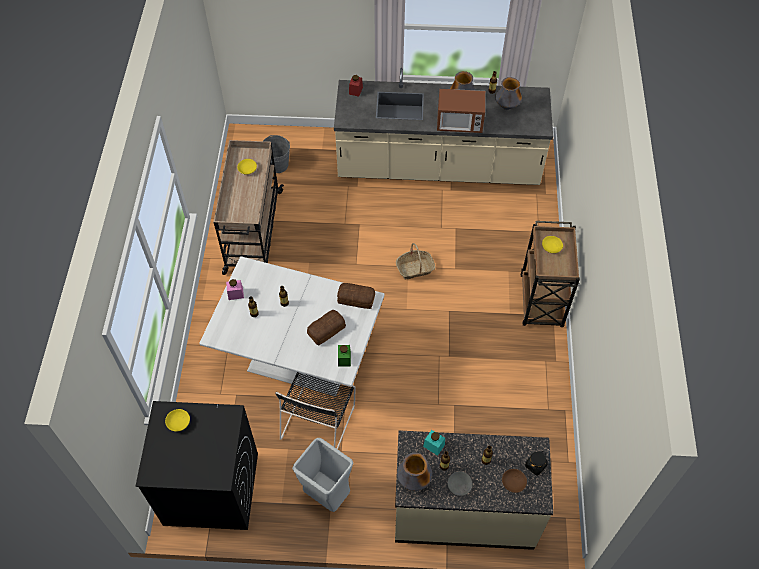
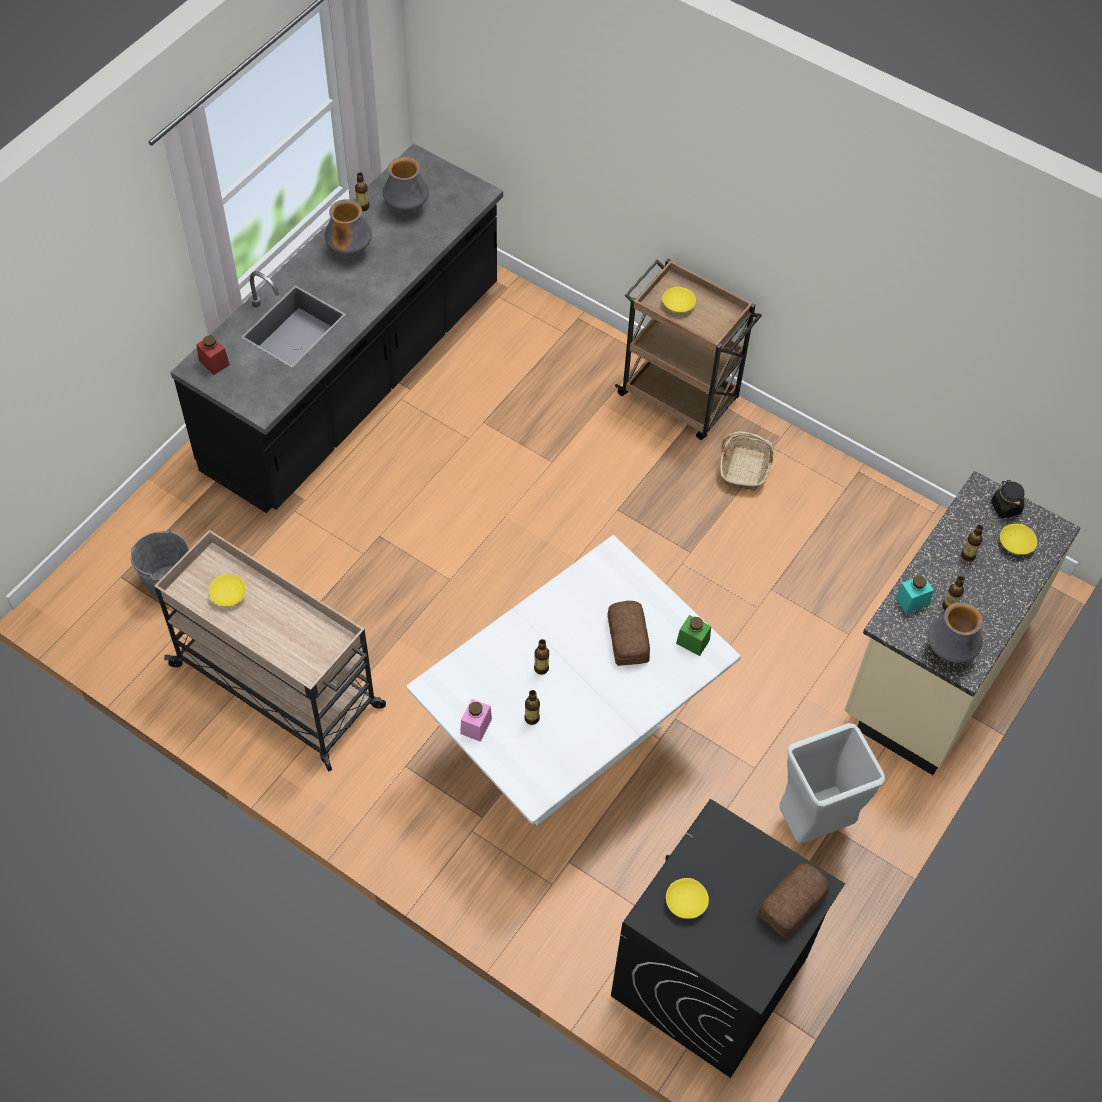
camera: 60 degrees left, 0 degrees up
(319, 420) = (686, 770): black chair -> none
(356, 299) = (600, 573): bread -> bread (794, 904)
(415, 268) = (515, 510): basket -> basket (745, 468)
(438, 167) = (355, 379): beige counter -> black counter
(459, 123) = (391, 276): microwave -> none
(459, 486) = (987, 605): grey bowl -> none
(514, 482) = (1016, 543): brown bowl -> yellow bowl

